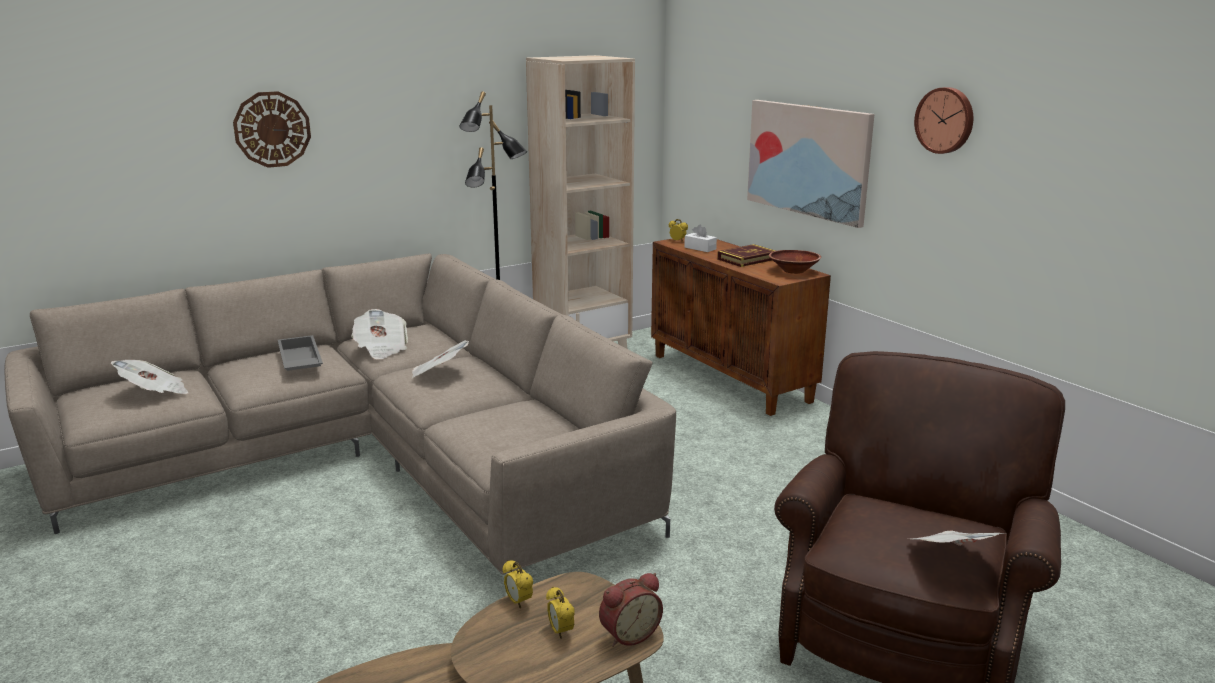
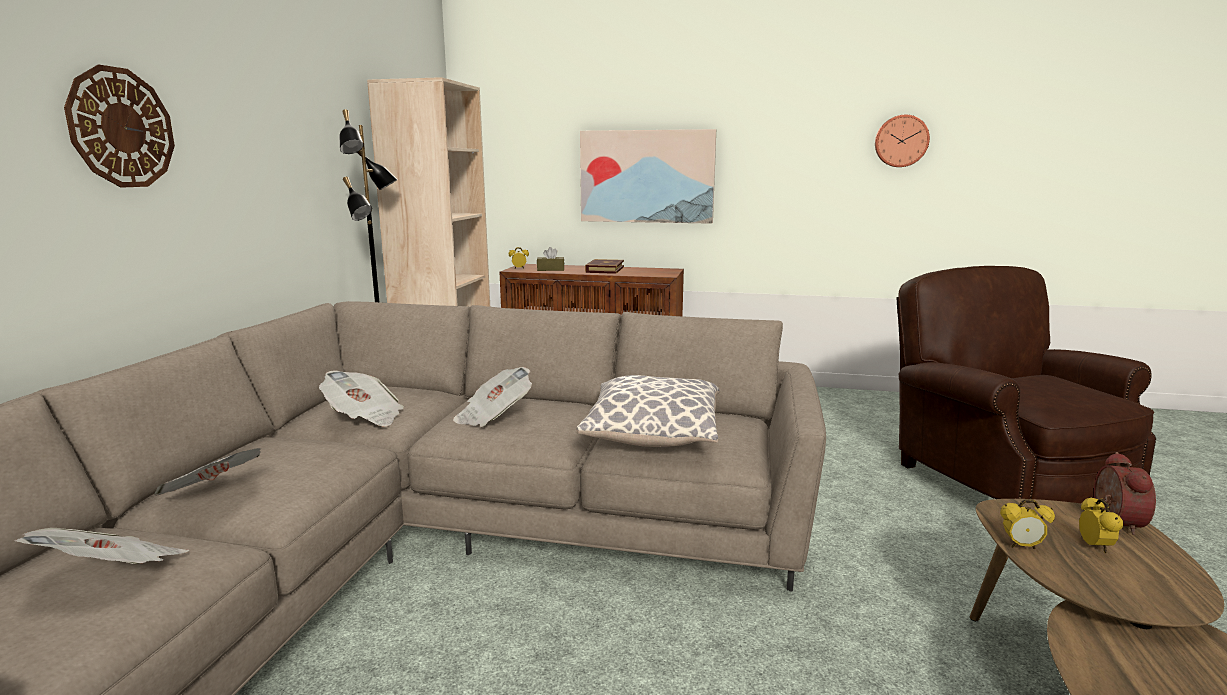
camera: 45 degrees left, 5 degrees down
(299, 361) = (286, 458): grey tray -> none
(486, 425) = (652, 436): none -> pillow
(560, 632) = (1094, 547): alarm clock -> alarm clock turned 105 degrees counterclockwise
(700, 248) = (550, 269): white tissue box -> brown tissue box
(793, 271) = (656, 270): brown bowl -> none
(945, 120) = (785, 127): wall clock -> wall clock (901, 141)
(954, 558) = (1093, 391): newspaper -> newspaper (213, 496)

